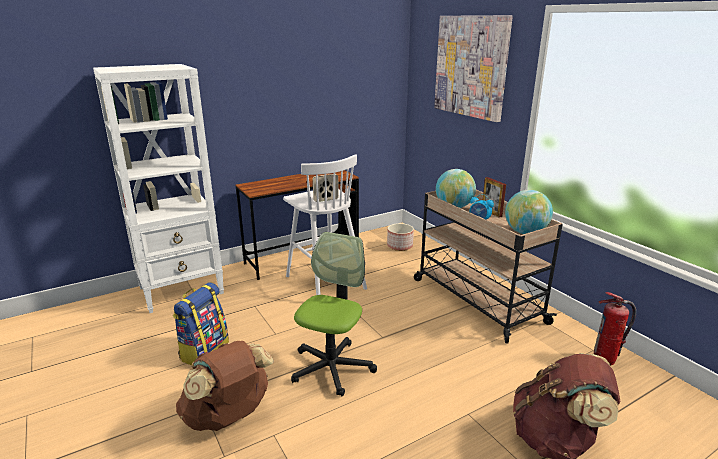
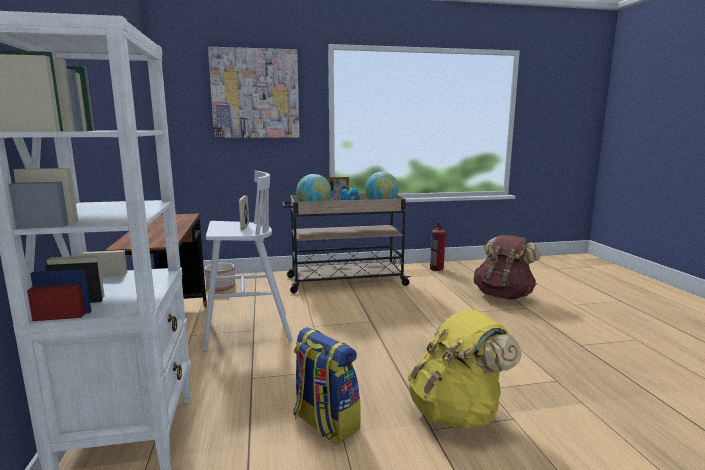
camera: 70 degrees left, 10 degrees down
(228, 417) = (457, 412): brown backpack -> yellow backpack
(332, 367) = (402, 349): office chair -> none

